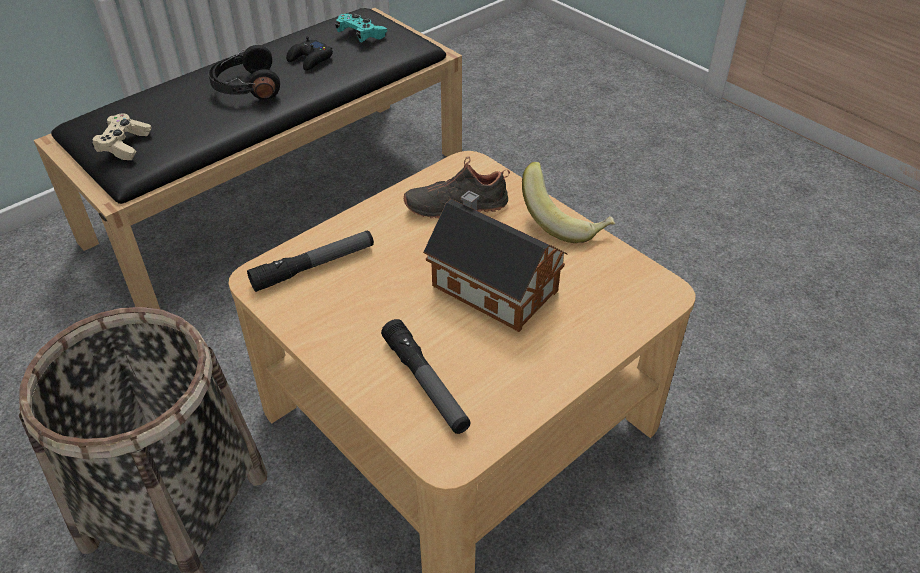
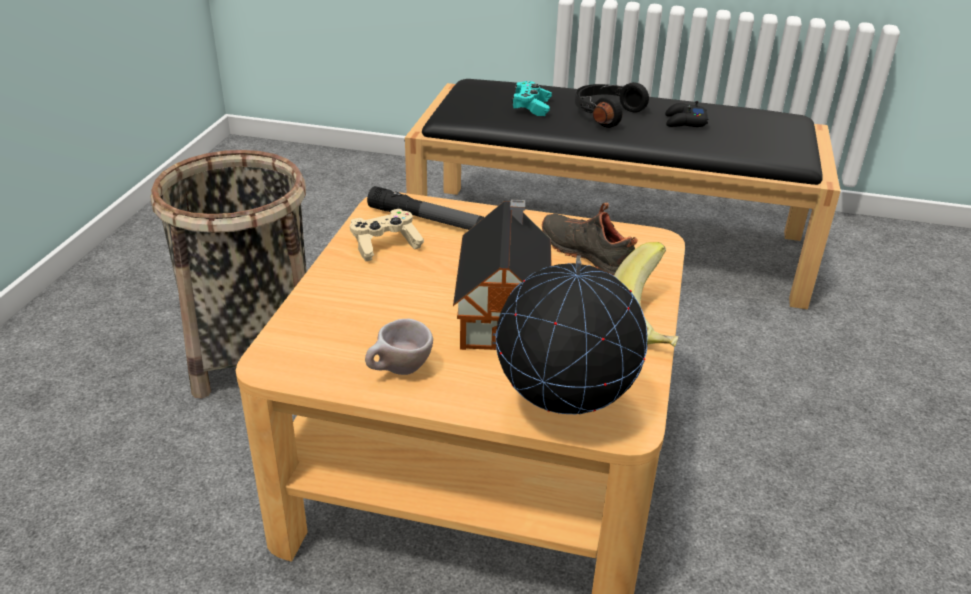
camera: 55 degrees right, 10 degrees down
(125, 145) = (471, 104): beige game controller -> beige game controller (385, 245)
(361, 35) = (759, 128): turquoise game controller -> turquoise game controller (531, 107)
(425, 383) = (346, 321): flashlight -> none
(521, 380) = (399, 372): none -> beige cup
(631, 313) = (563, 412): none -> globe

